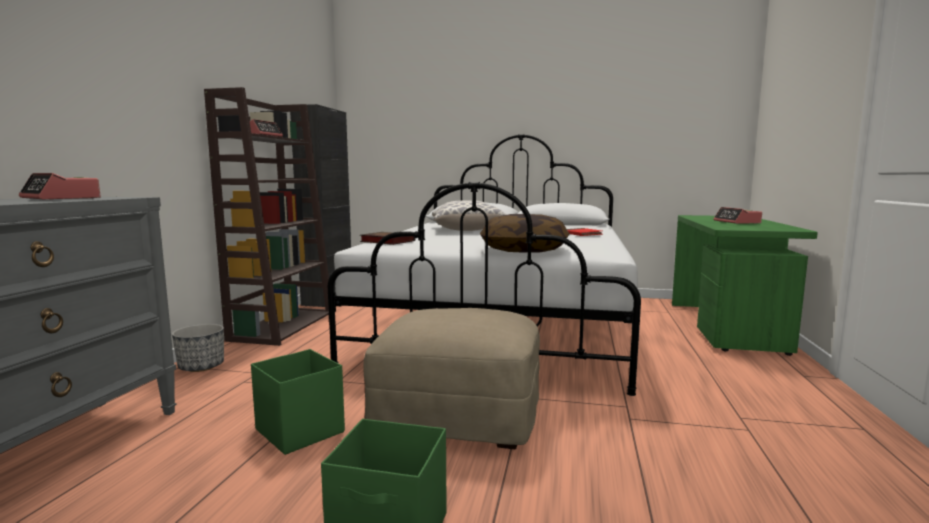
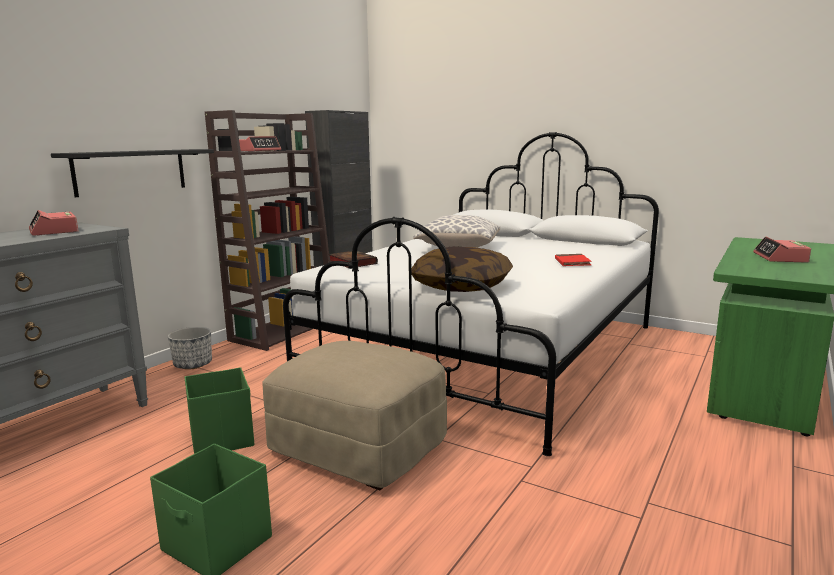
camera: 20 degrees right, 5 degrees up
(129, 143) = (131, 171): none -> black shelf

